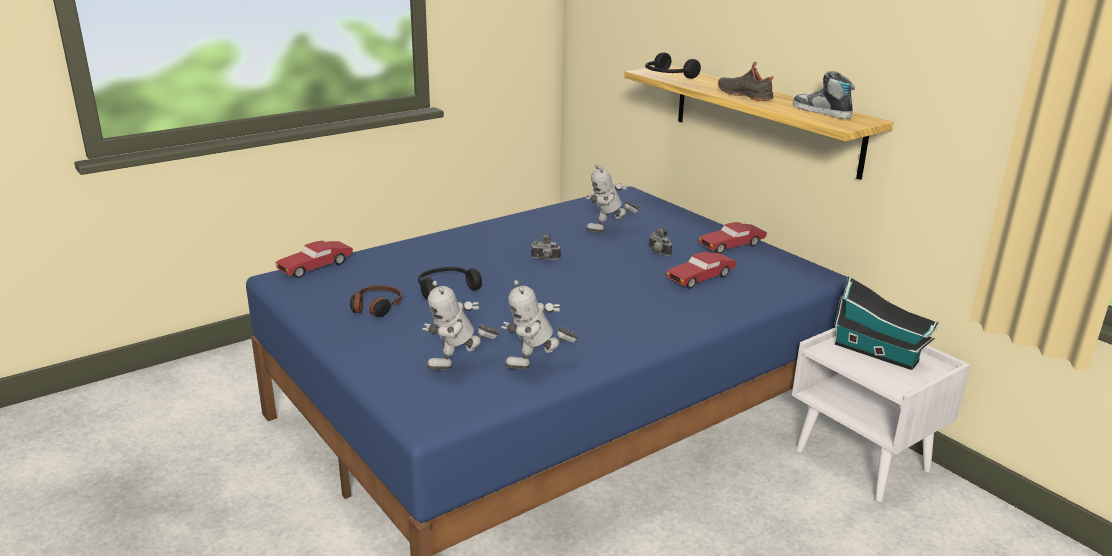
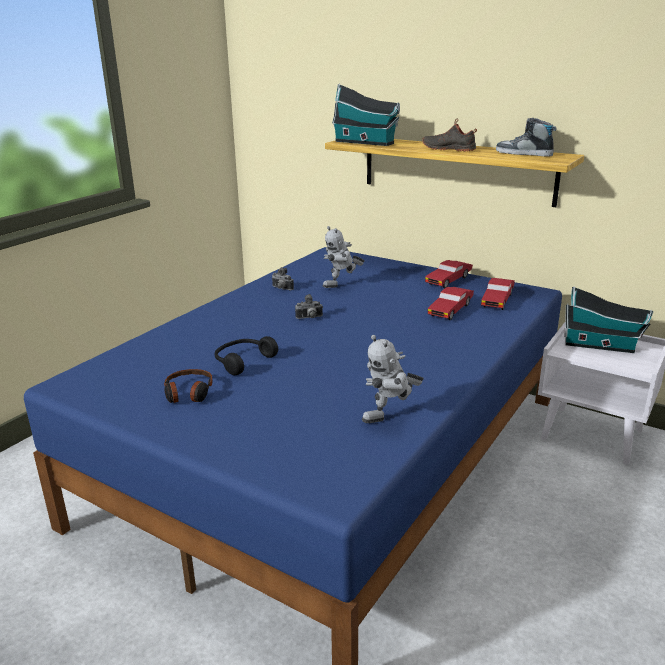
camera: 20 degrees left, 0 degrees up
(316, 267) = (94, 366): red toy car -> red toy car (497, 300)
(459, 368) = (320, 434): toy robot -> none
(657, 252) = (397, 295): camera -> camera (281, 289)
(668, 76) = (366, 142): black headphones -> toy house

